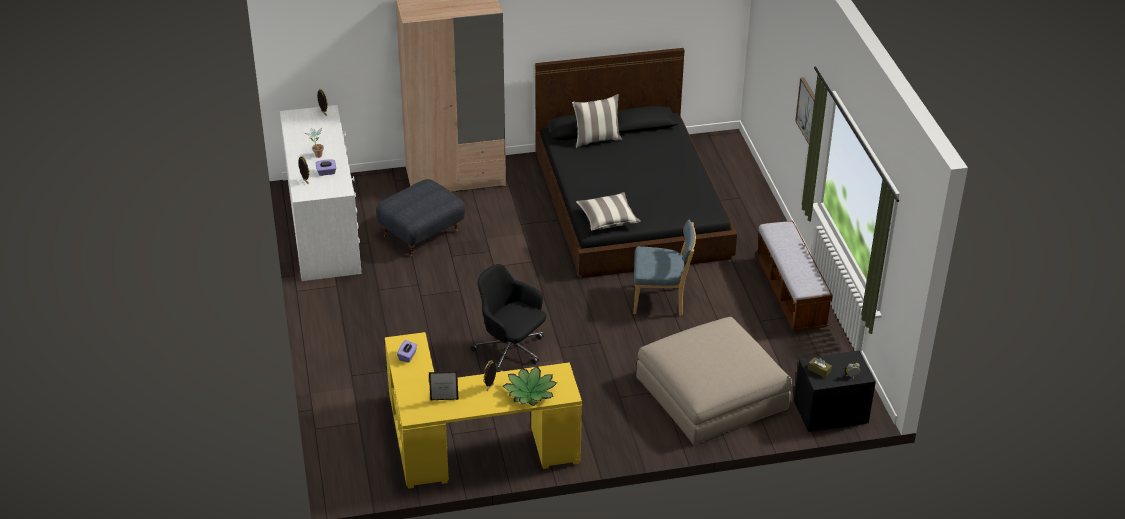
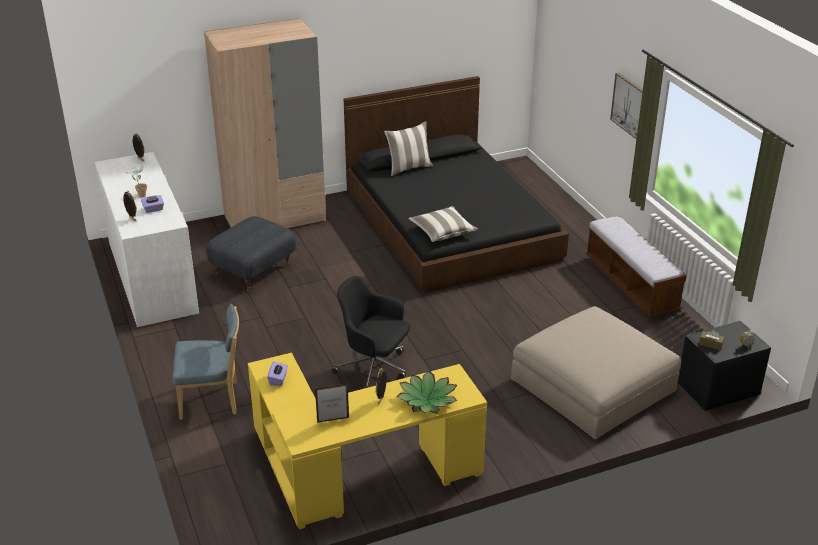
camera: 10 degrees left, 5 degrees down
(661, 300) = (510, 304): blue chair -> blue chair (213, 400)

